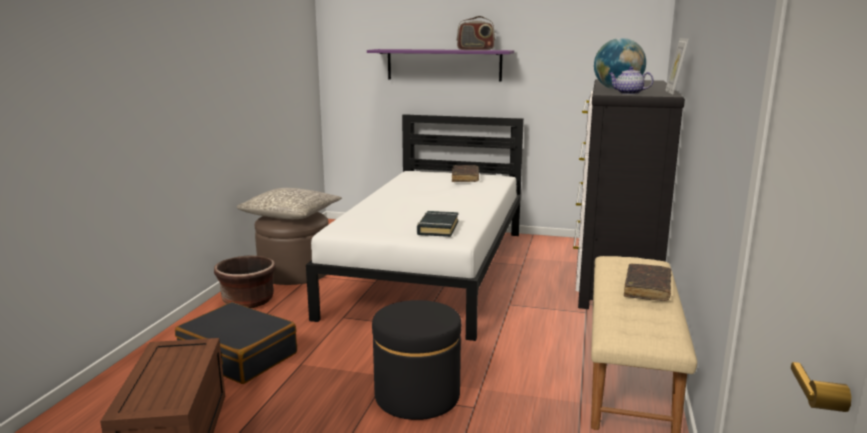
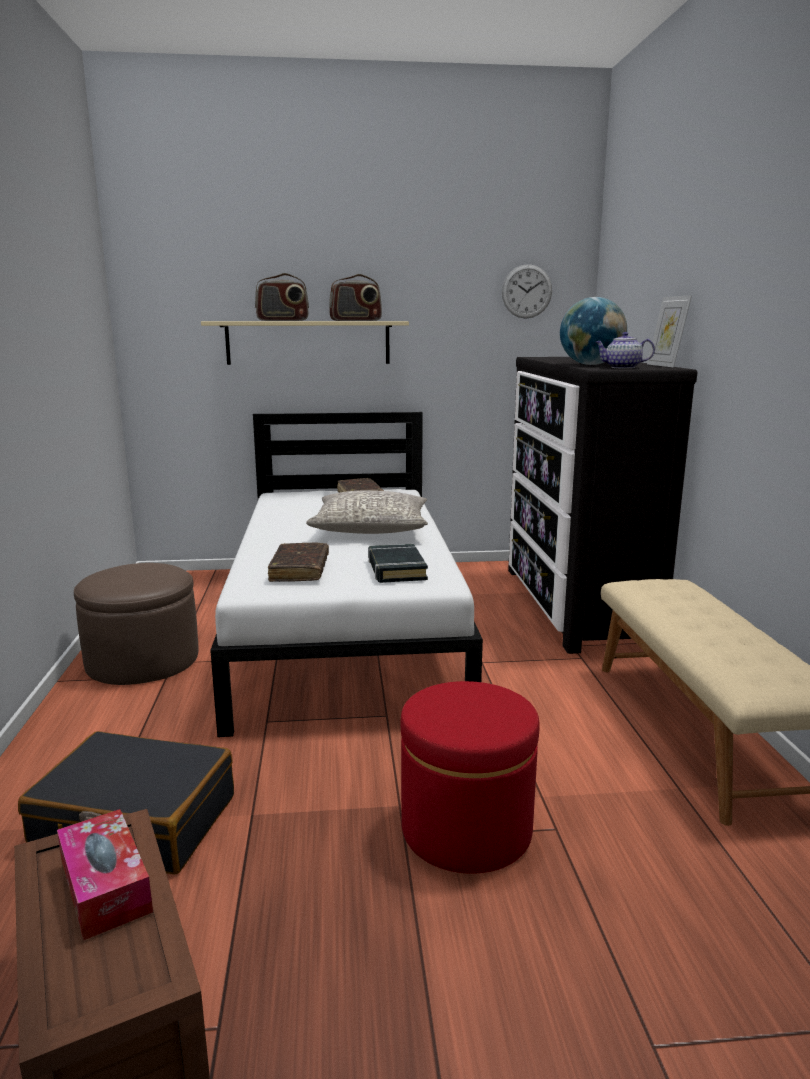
camera: 20 degrees left, 0 degrees up
(176, 366) = (105, 886): none -> tissue box
(248, 301) = (94, 721): brown planter -> none
(291, 215) = (132, 573): grey pillow -> grey pillow (371, 528)
(417, 396) = (466, 829): black ottoman -> red ottoman
(423, 49) = (282, 320): none -> radio
(444, 65) = (308, 342): purple shelf -> beige shelf
(611, 27) = (526, 291): none -> wall clock
(647, 289) = (716, 619): brown book -> brown book (299, 570)

